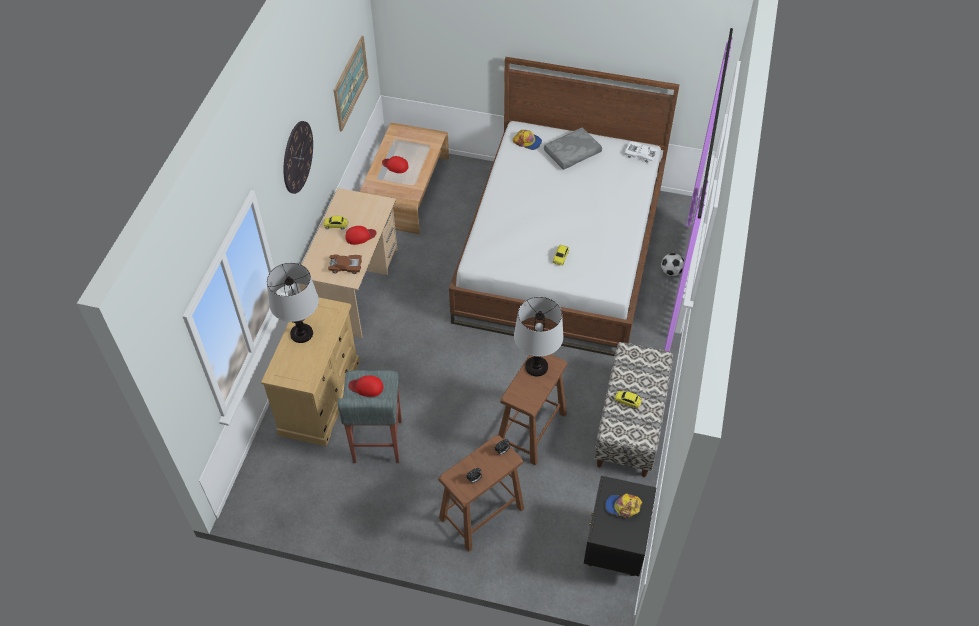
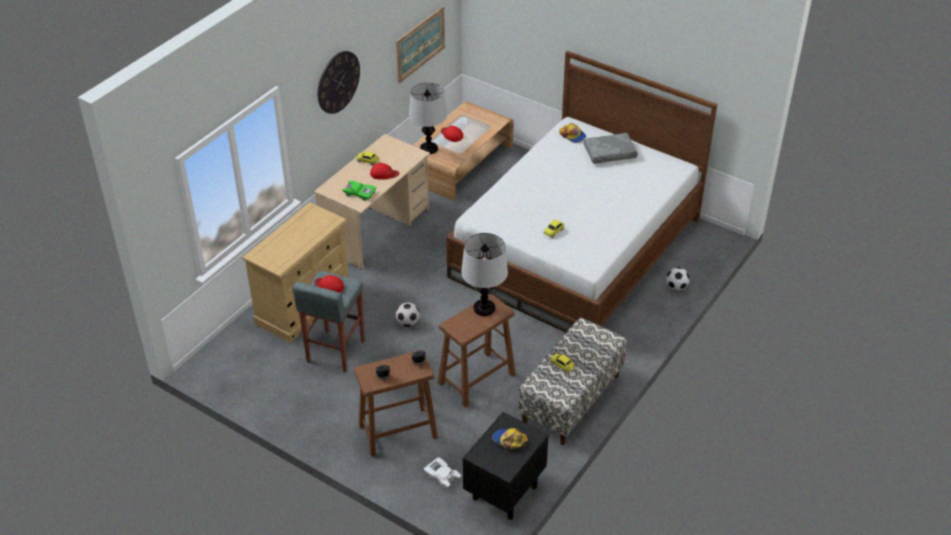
camera: 20 degrees right, 10 degrees down
(301, 334) = (293, 231): table lamp -> table lamp (428, 149)
(345, 266) = (359, 193): brown toy car -> green toy car
(435, 387) = (408, 323): none -> football
(640, 155) = (673, 168): white toy car -> white toy car (442, 476)

